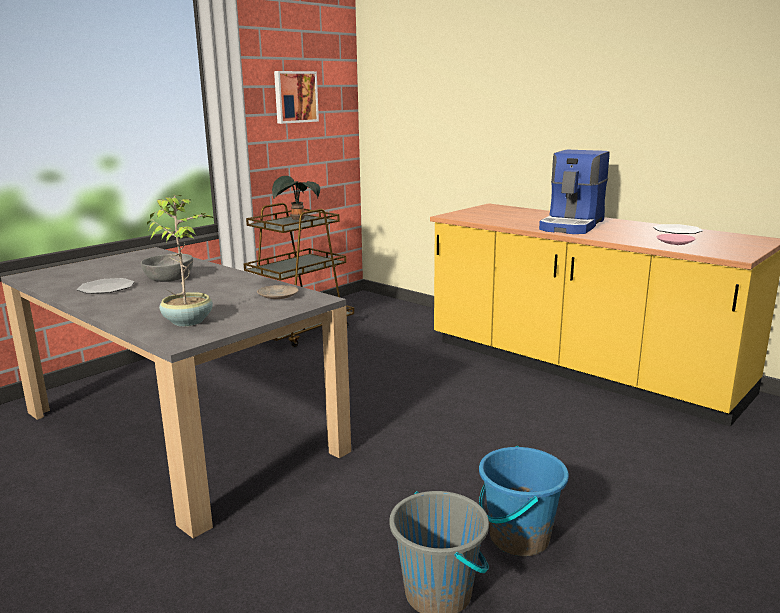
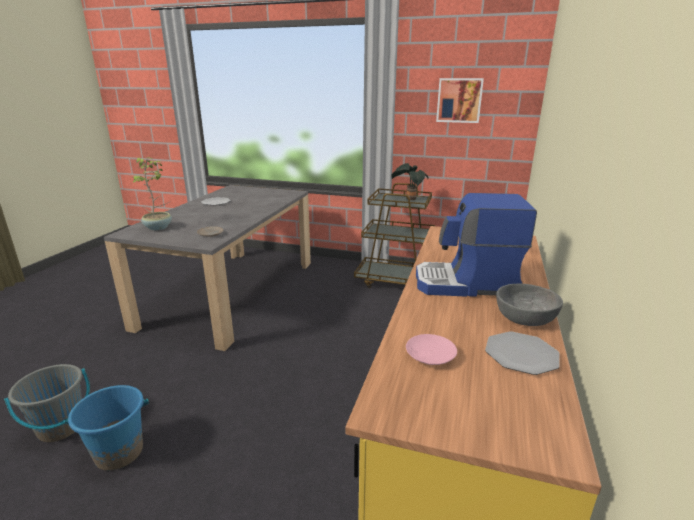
camera: 65 degrees right, 5 degrees up
(169, 278) = (239, 207): grey bowl -> grey bowl (524, 317)

